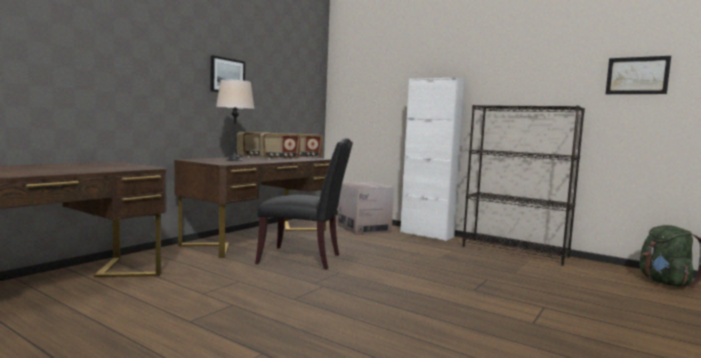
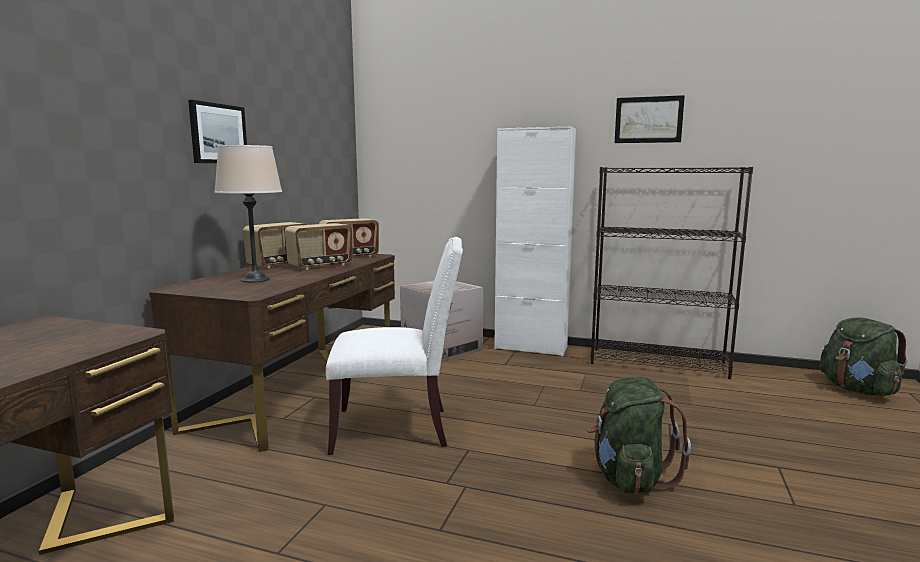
camera: 15 degrees left, 5 degrees up
(304, 259) = (397, 428): black chair -> white chair
(430, 297) = (629, 478): none -> green backpack
(637, 75) = (811, 122): picture -> picture (648, 120)

